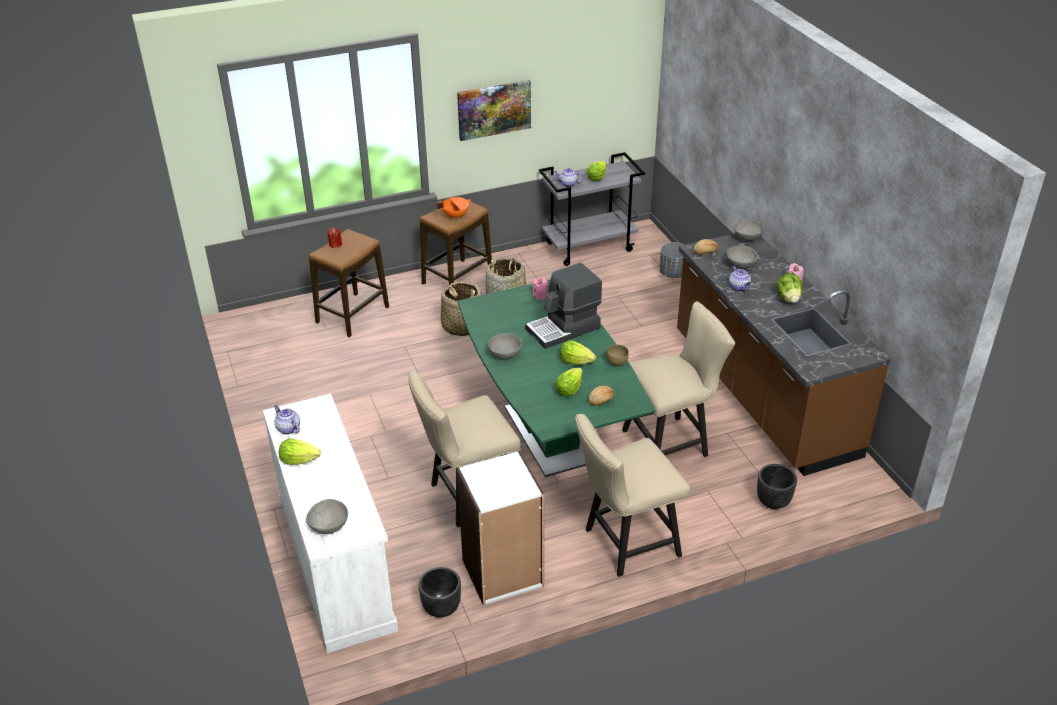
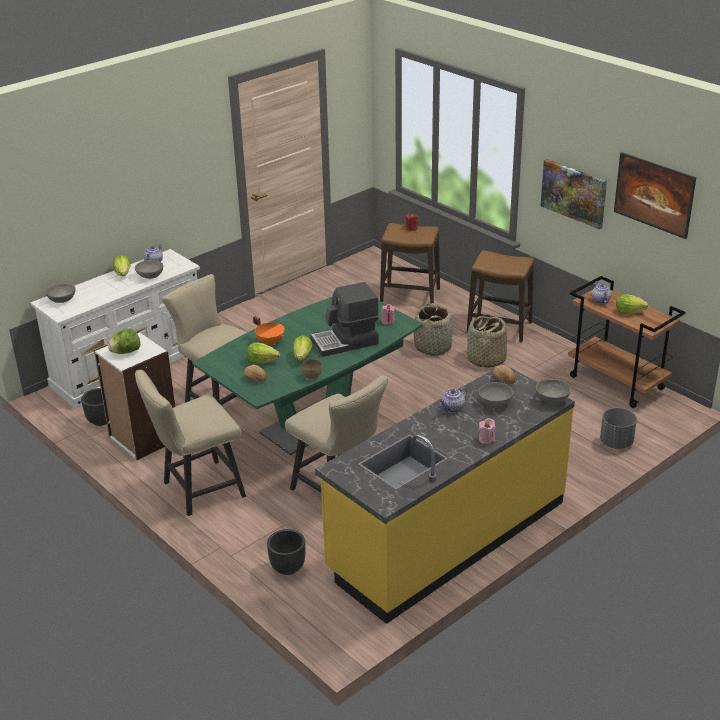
camera: 70 degrees right, 5 degrees down
(455, 216) = (498, 264): orange cooking pot -> orange cooking pot (270, 342)
(505, 354) = (293, 324): grey bowl -> grey bowl (150, 276)
(564, 329) = (345, 342): coffee machine -> coffee machine turned 60 degrees counterclockwise
(578, 82) = (652, 209): none -> picture
(590, 247) = (617, 383): grey cart -> brown cart
(625, 544) = (198, 491): beige chair -> beige chair turned 75 degrees counterclockwise
(762, 395) = (447, 536): brown counter -> yellow counter
(788, 298) = (453, 440): lettuce -> lettuce (126, 352)

